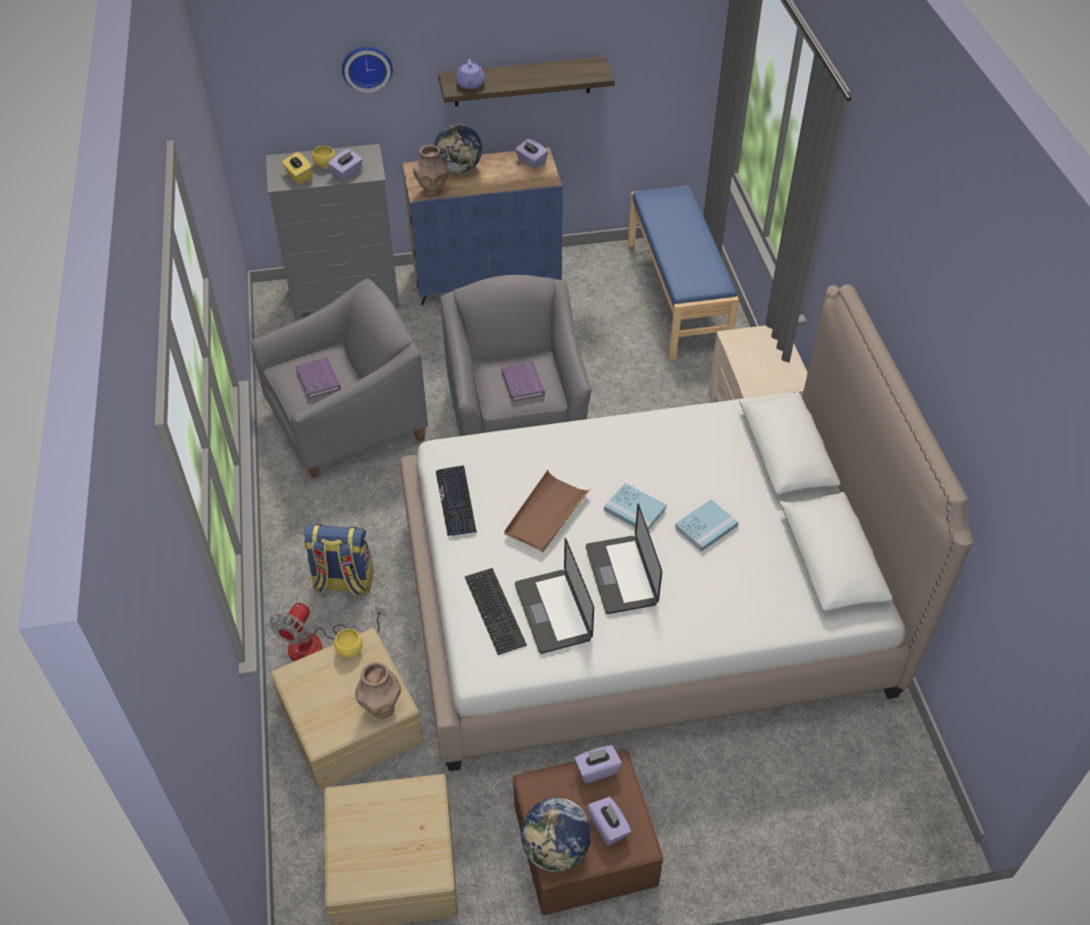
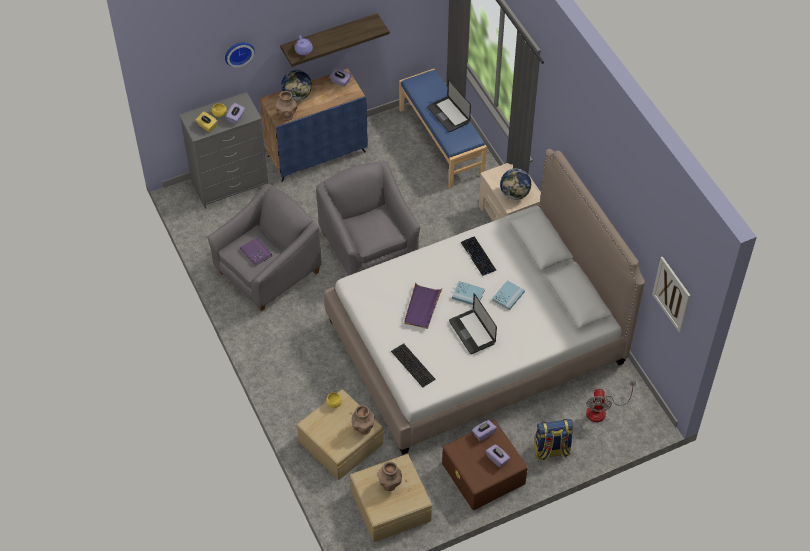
camera: 15 degrees left, 5 degrees up
(318, 645) = (306, 406): fan -> fan (602, 410)
(343, 582) = (305, 368): backpack -> backpack (551, 450)
(388, 828) = (389, 485): none -> brown vase
(456, 501) = (371, 311): keyboard -> keyboard (478, 256)
(522, 383) = (377, 229): purple book -> none
(546, 514) = (422, 307): brown tray -> purple tray
(553, 612) = (443, 359): laptop -> laptop (448, 115)
(556, 849) = (475, 475): globe -> globe (515, 194)
(1029, 574) = (671, 294): none -> picture

